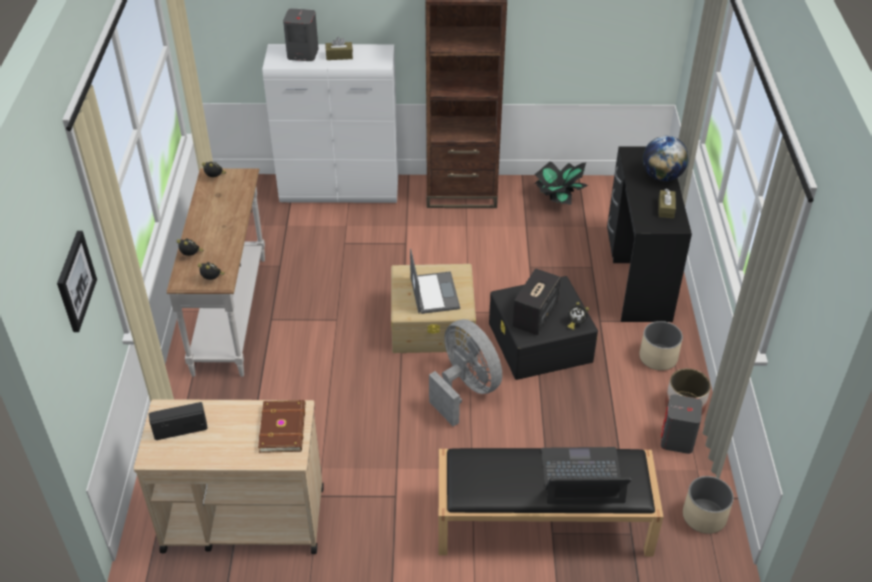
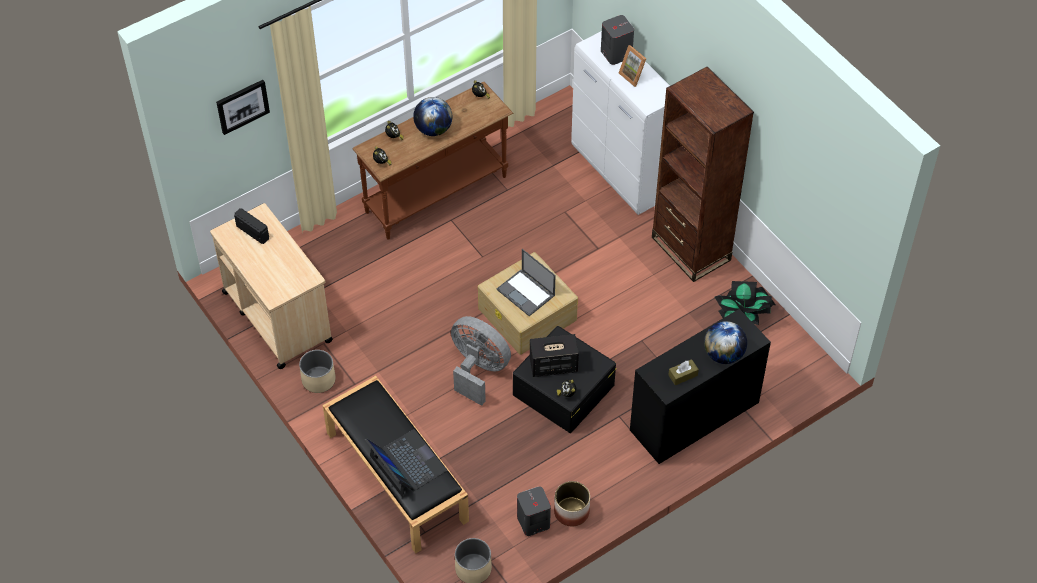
camera: 55 degrees right, 10 degrees up
(216, 225) = (433, 129): none -> globe
(232, 314) = (437, 195): white console table -> brown console table
(284, 428) = (292, 279): brown book -> none
(339, 56) = (633, 75): brown tissue box -> picture frame
(434, 292) = (526, 293): laptop -> laptop turned 90 degrees clockwise
(465, 389) = (478, 370): grey fan -> grey fan turned 75 degrees counterclockwise
(658, 358) = (609, 472): beige planter -> beige planter (318, 380)

